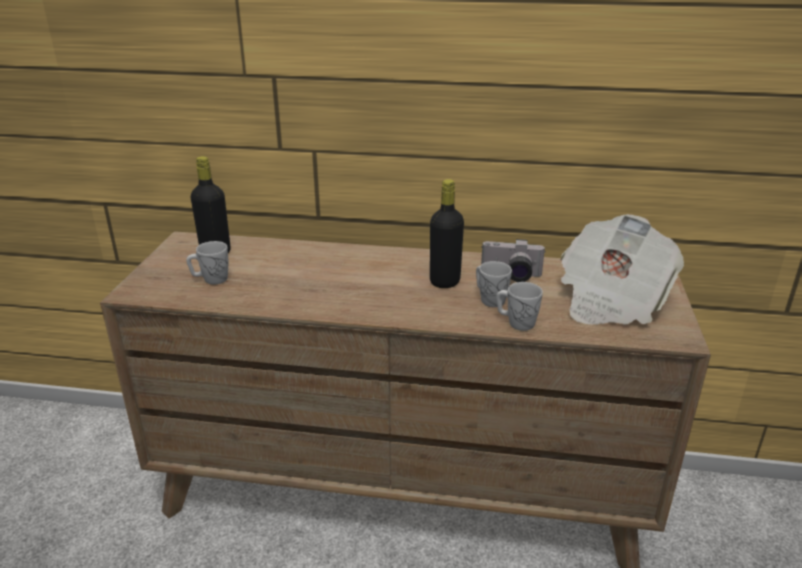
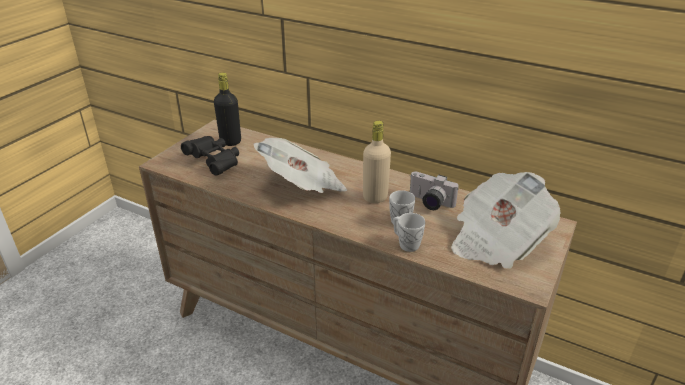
camera: 20 degrees right, 5 degrees up
(210, 279) = (215, 163): white mug -> black binoculars
(348, 285) = (303, 186): none -> newspaper
(444, 282) = (375, 197): black bottle -> beige bottle

